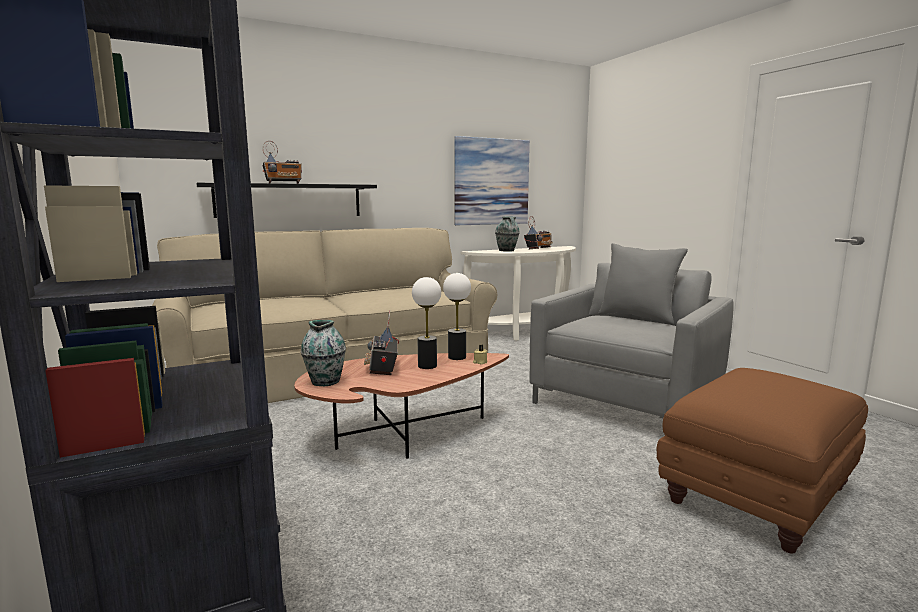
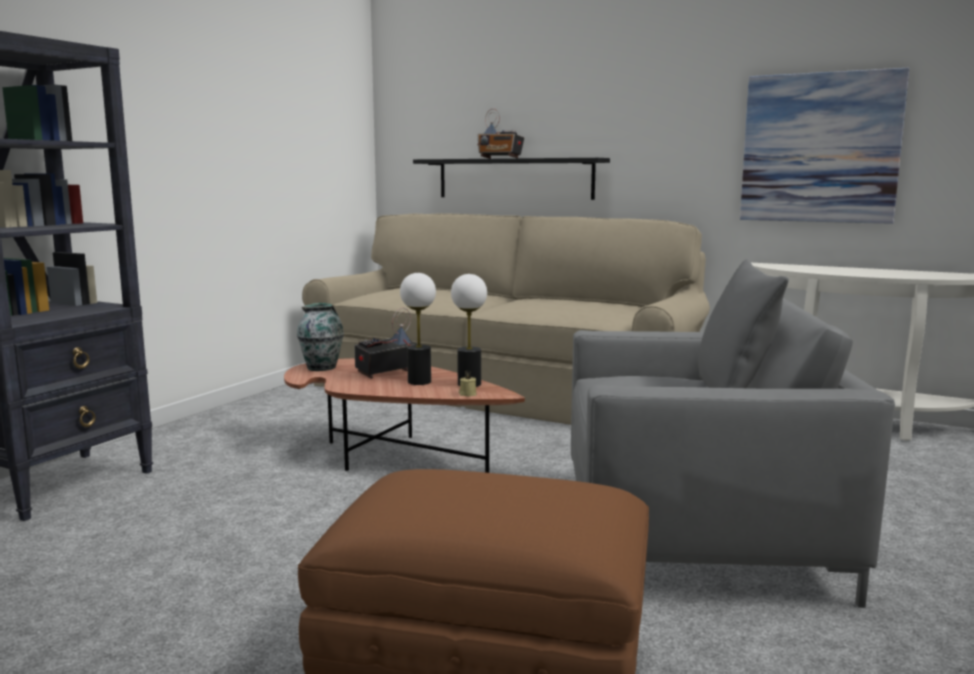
camera: 55 degrees right, 0 degrees up
(507, 251) = (814, 269): vase -> none
(538, 249) = (896, 272): radio -> none

